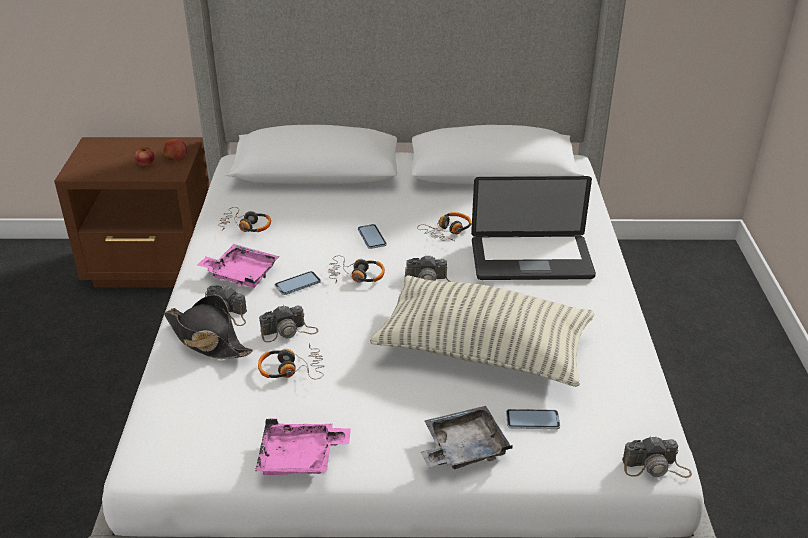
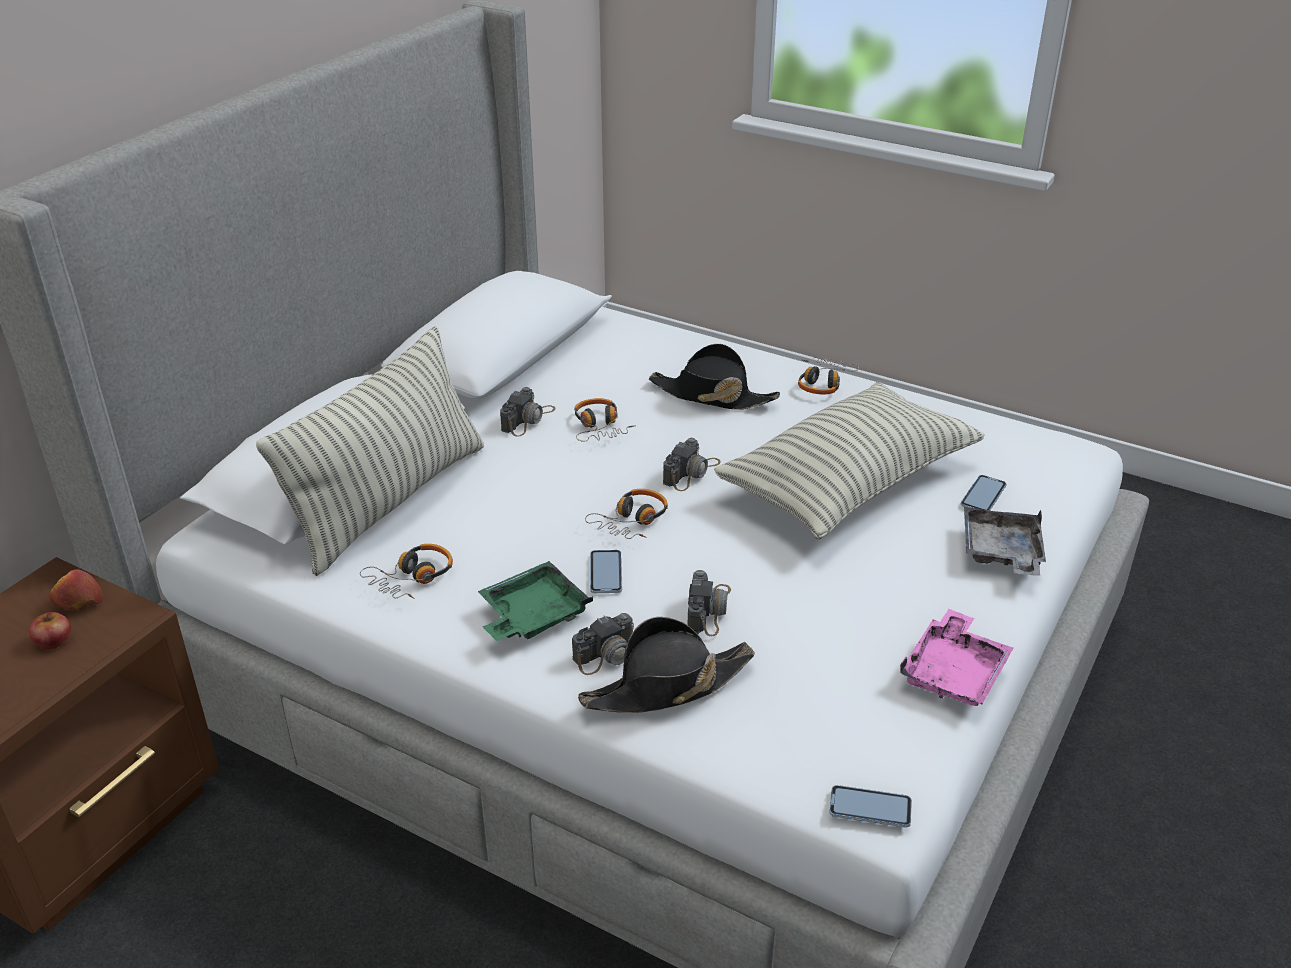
camera: 60 degrees left, 0 degrees up
(241, 274) = (532, 615): pink tray -> green tray
(291, 369) = (790, 628): headphones -> headphones (823, 382)
(307, 194) = (390, 501): none -> pillow
(372, 237) = (555, 483): phone -> phone (870, 808)
(531, 260) = (712, 395): laptop -> black hat
(656, 467) = (1085, 455): camera -> camera (528, 419)

